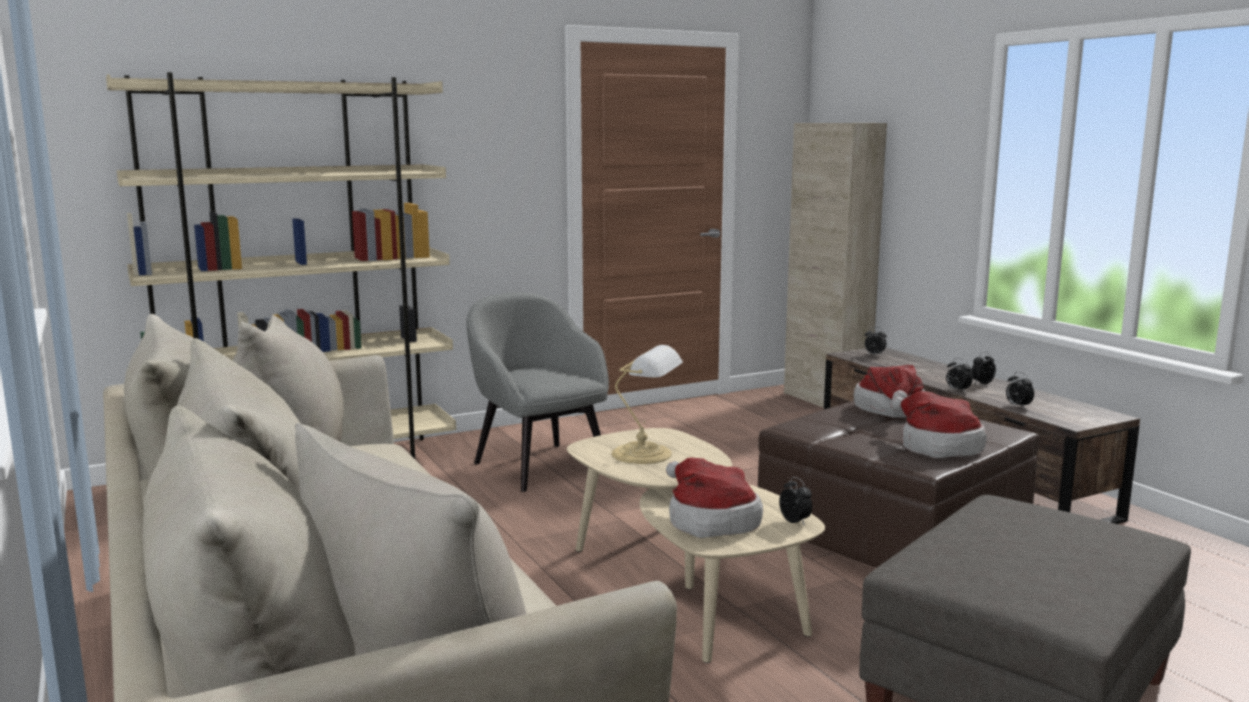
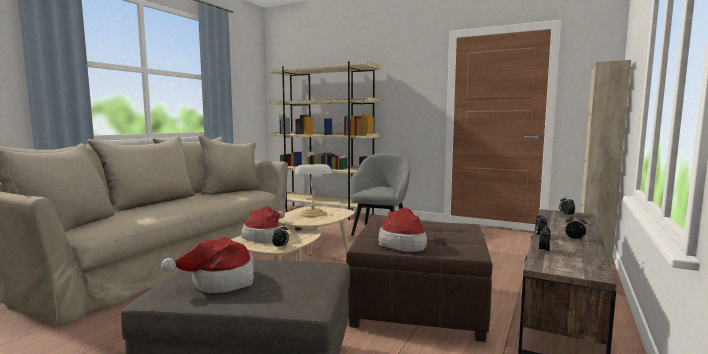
camera: 55 degrees right, 5 degrees down
(890, 410) = (453, 229): hat -> hat (220, 282)

